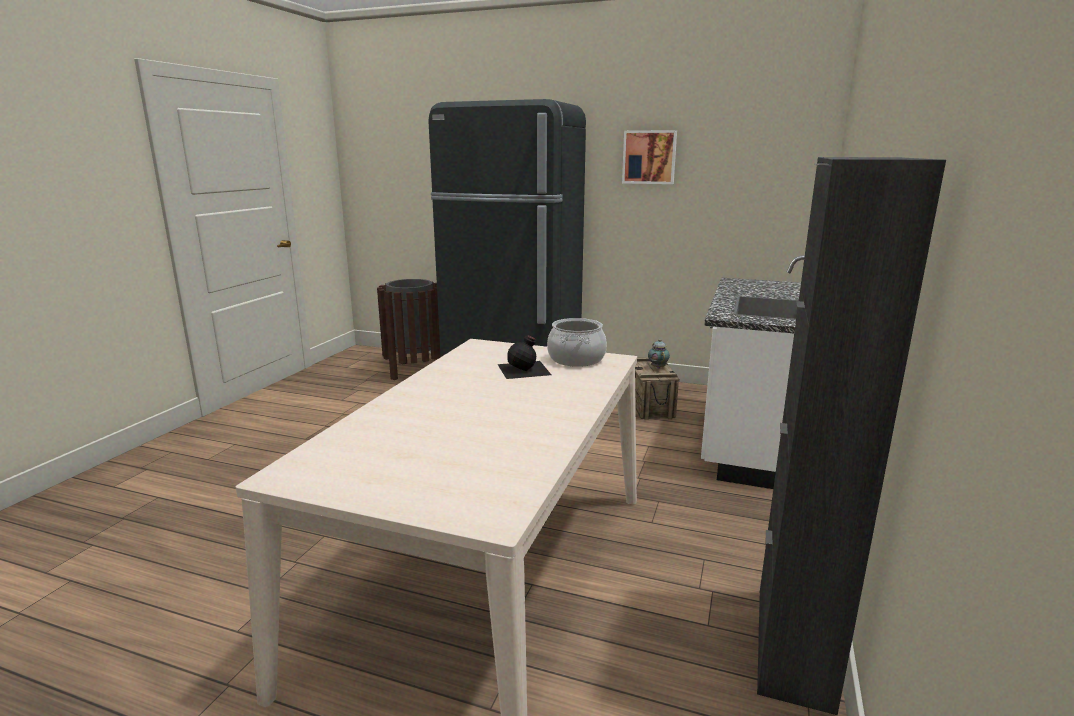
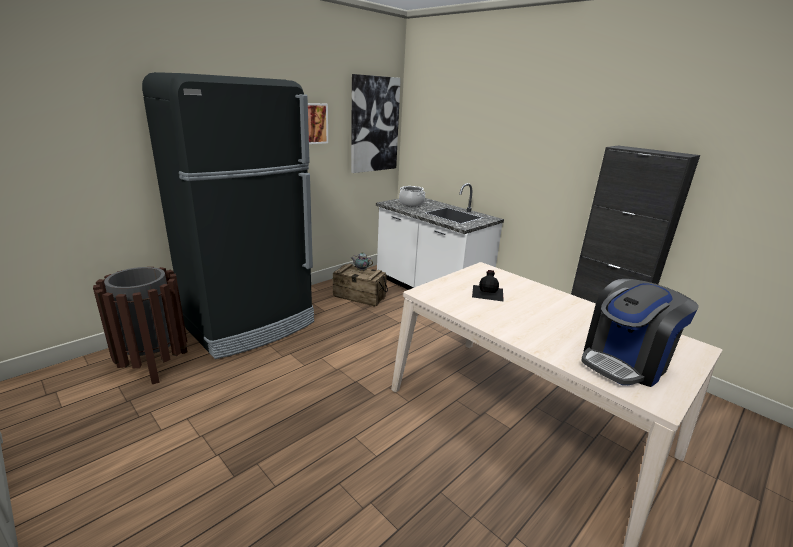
camera: 65 degrees left, 5 degrees up
(385, 455) = (625, 362): none -> coffee machine
(577, 359) = (477, 275): cooking pot -> cooking pot (411, 204)
(771, 161) = (374, 125): none -> picture

